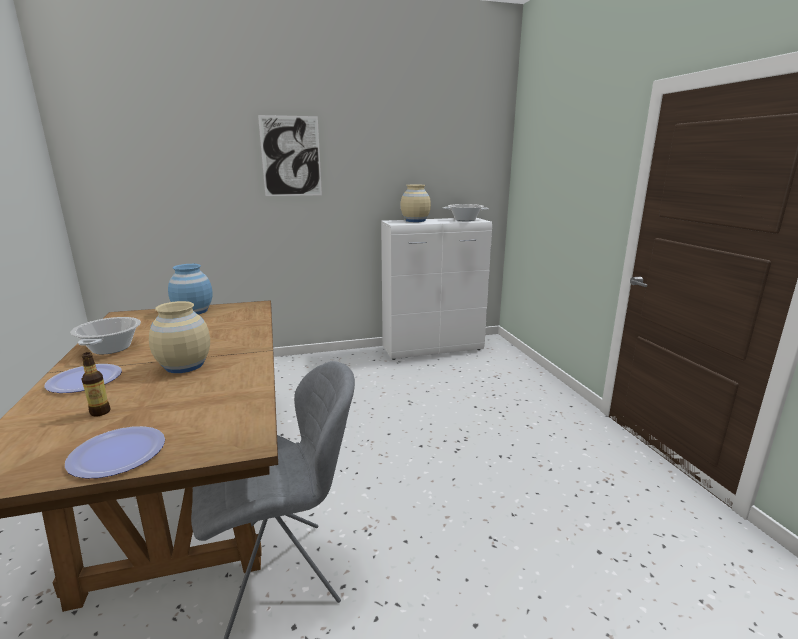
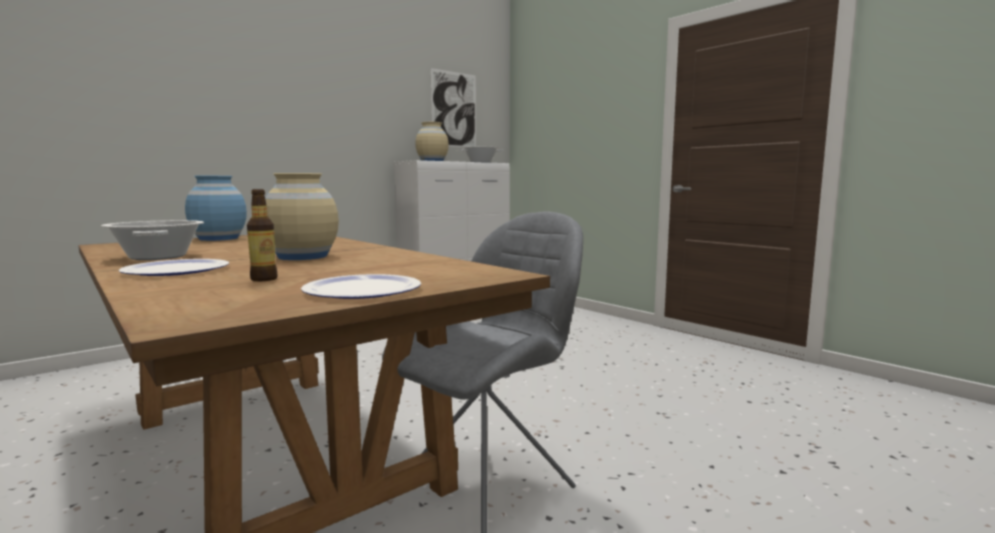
camera: 25 degrees left, 10 degrees down
(291, 156) = (292, 79): picture -> picture (454, 109)

